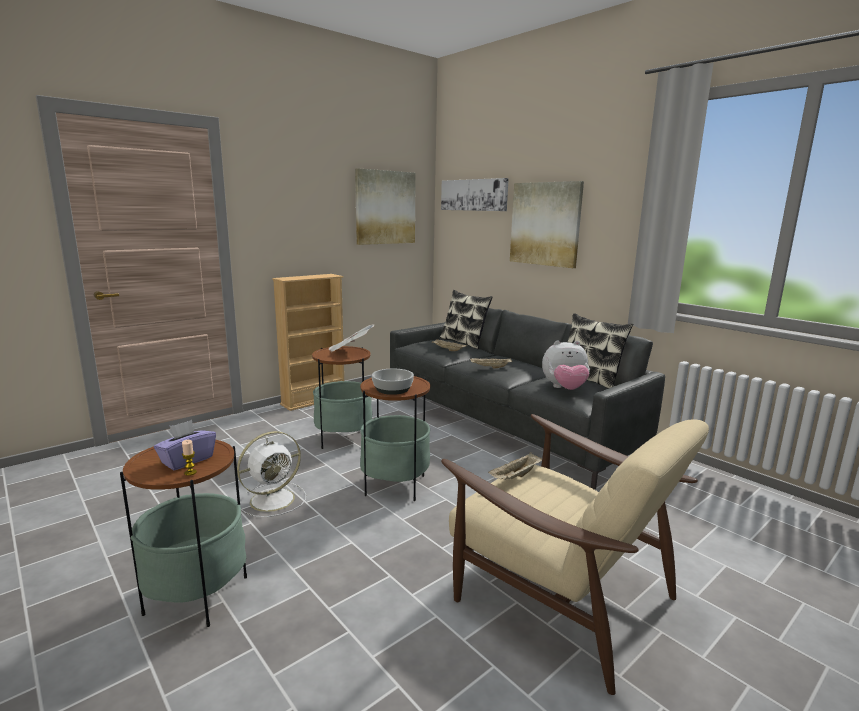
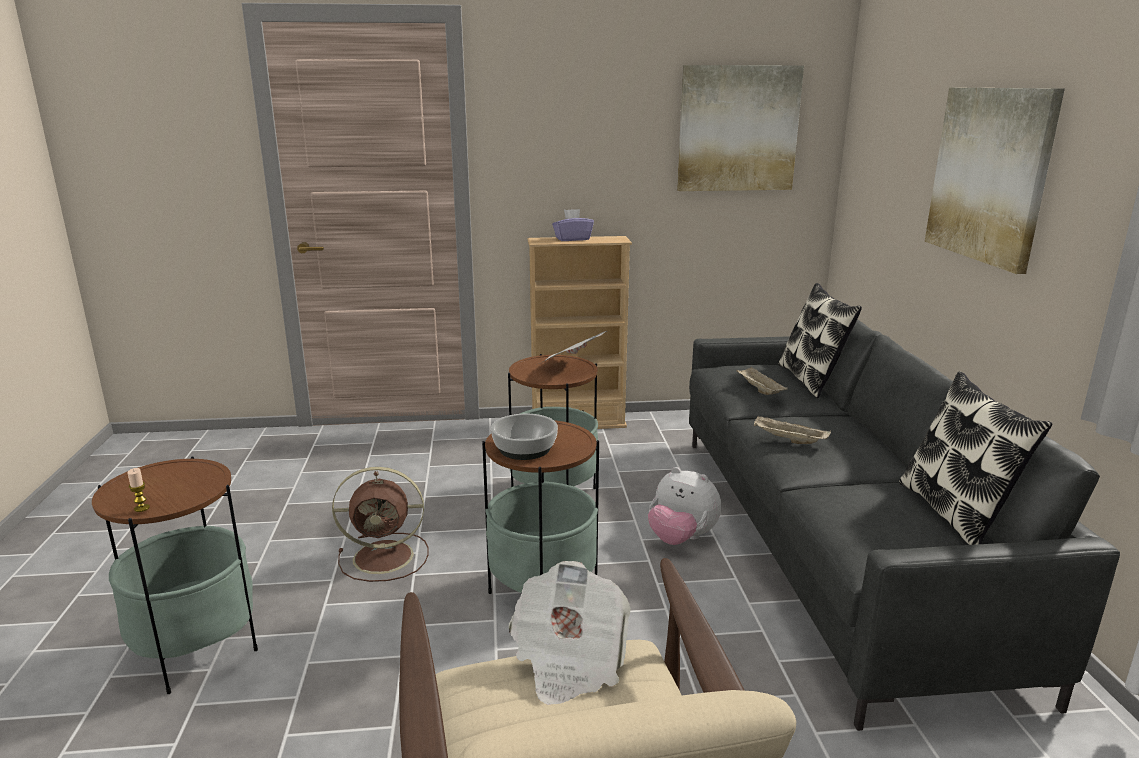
camera: 35 degrees right, 5 degrees up
(187, 460) = (167, 490): purple tissue box -> purple tissue box (572, 239)
(274, 499) = (386, 557): white fan -> brown fan
(474, 195) = (895, 107): picture -> none
(515, 477) = (569, 659): beige tray -> newspaper
(564, 389) = (867, 519): plush toy -> plush toy (681, 539)

